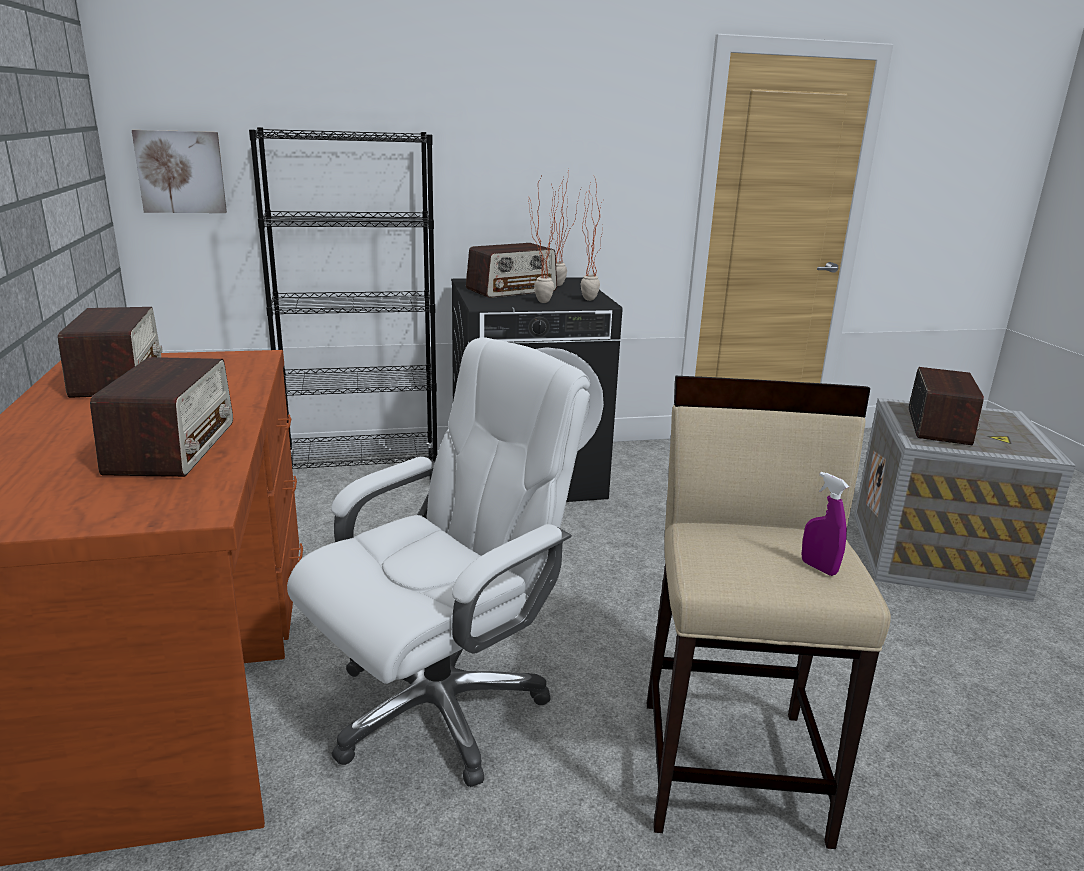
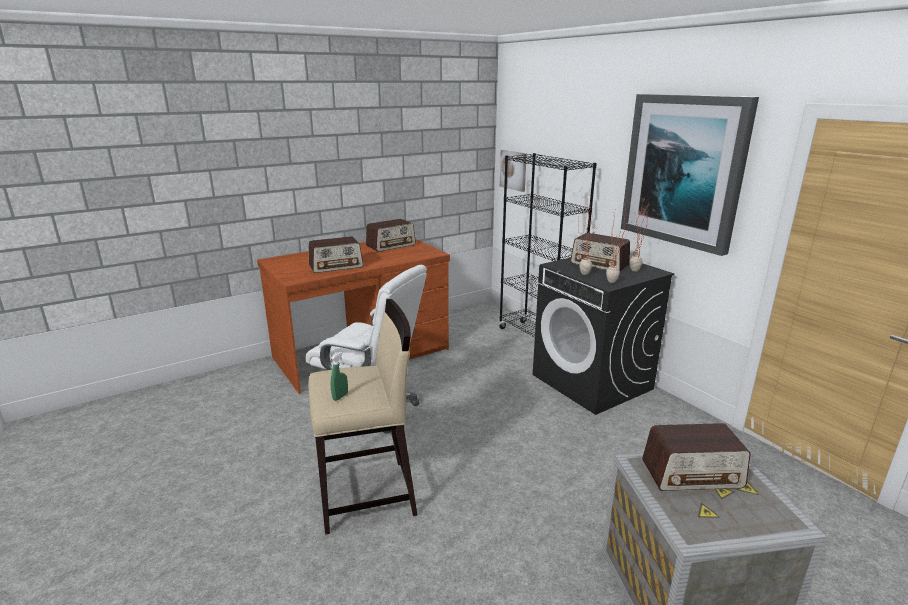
camera: 70 degrees right, 0 degrees up
(575, 130) = (684, 171): none -> picture
(818, 568) = (340, 397): purple spray bottle -> green spray bottle

